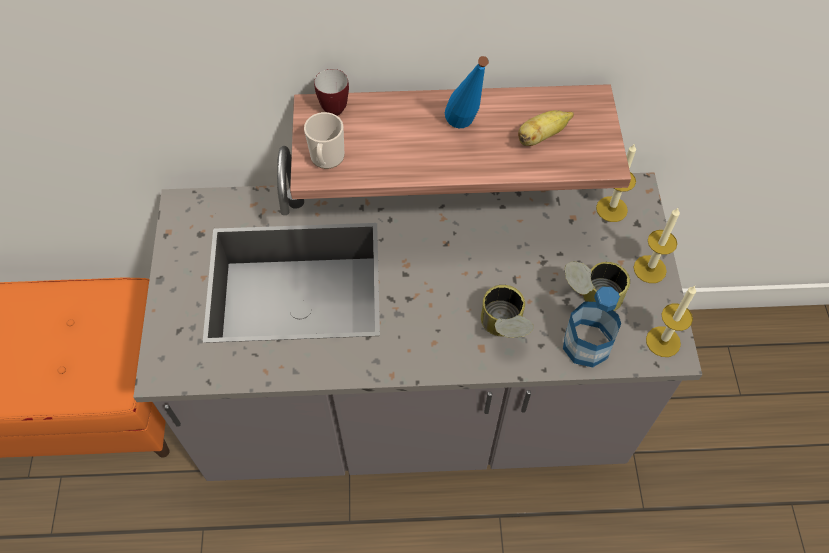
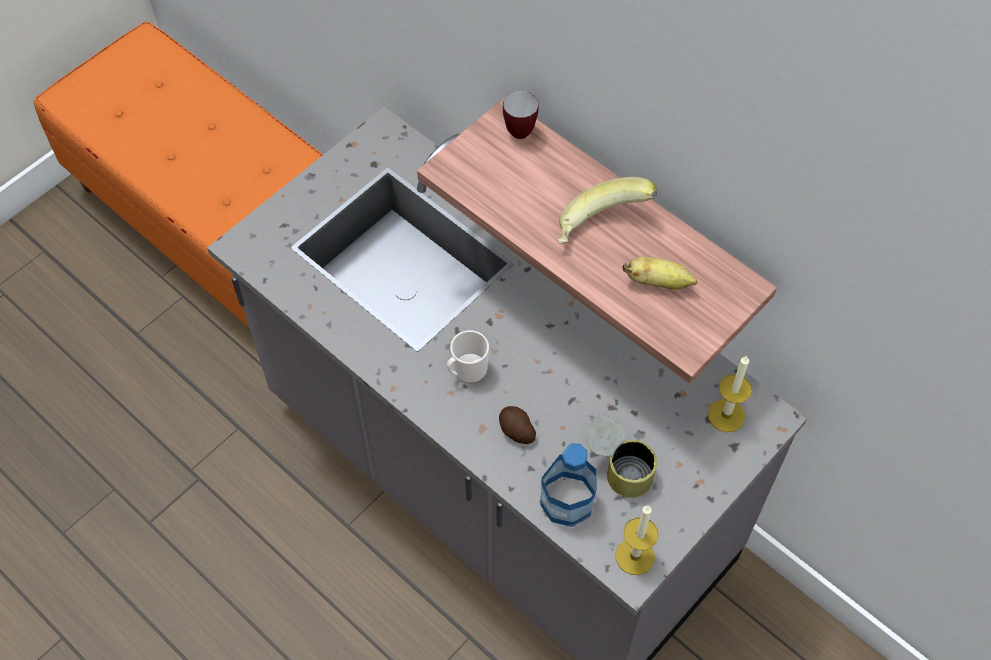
camera: 45 degrees right, 0 degrees up
(326, 159) = (469, 167): mug -> mug (466, 371)
(465, 131) = (601, 228): blue bottle -> banana
(504, 329) = (516, 431): can -> potato
(649, 269) = (697, 491): candle -> none

